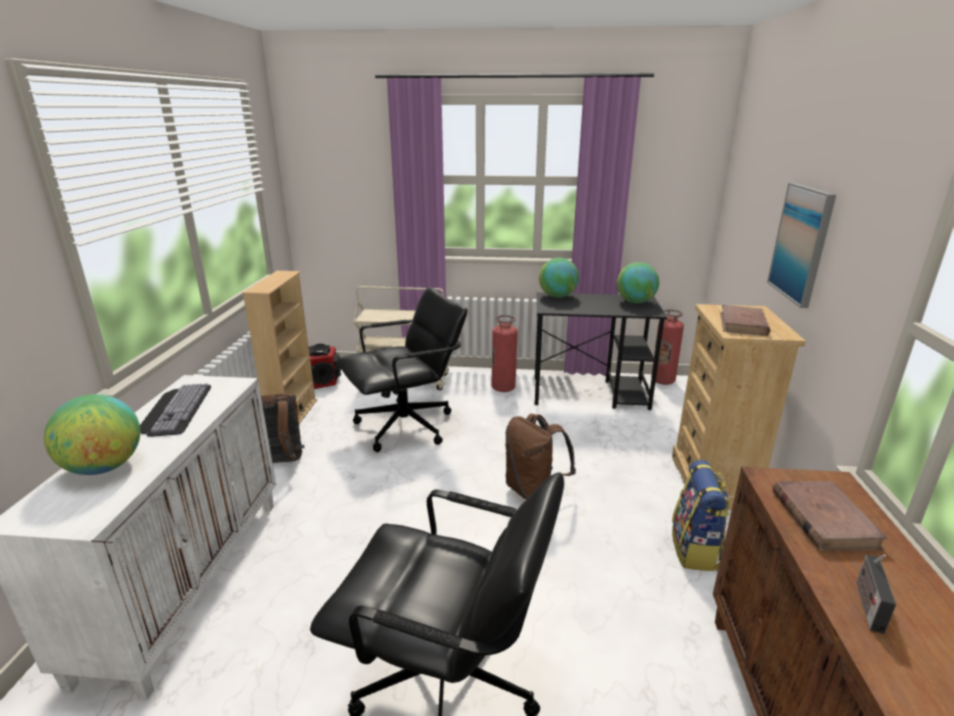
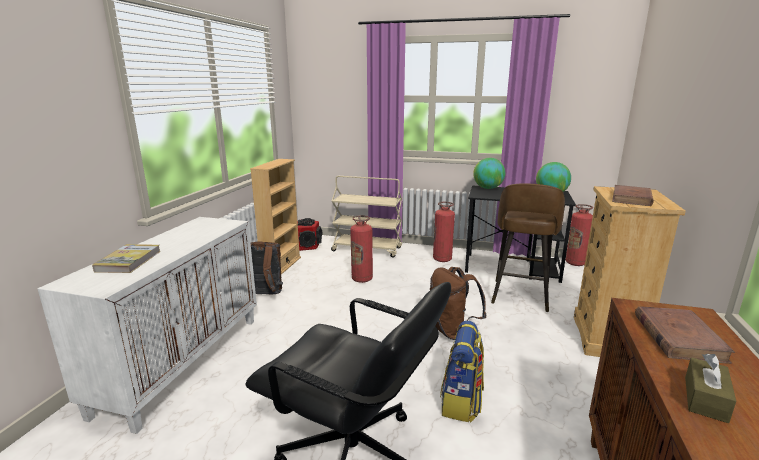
camera: 10 degrees right, 5 degrees down
(104, 467) = (129, 261): globe -> book
(174, 409) = (186, 234): keyboard -> none
(406, 426) = (362, 279): black office chair -> fire extinguisher
(606, 434) = (520, 296): none -> brown stool
(695, 549) = (582, 385): backpack -> backpack (461, 402)
(801, 243) = (685, 133): picture -> none
(867, 604) = (705, 399): radio -> brown tissue box

